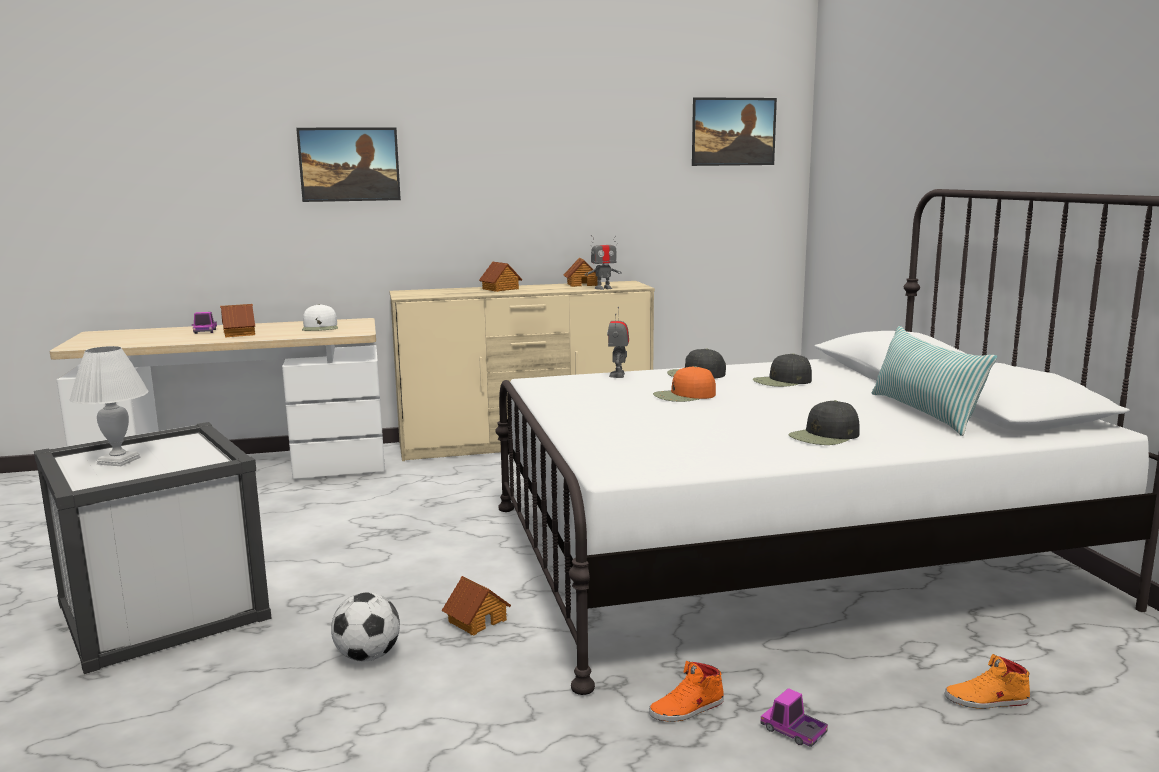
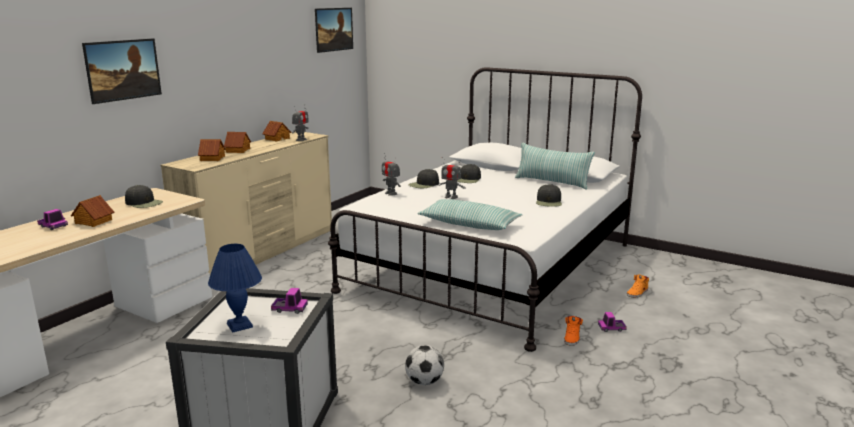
camera: 45 degrees left, 5 degrees up
(119, 460) = (239, 325): white table lamp -> blue table lamp
(191, 462) = (289, 309): none -> toy truck
(320, 327) = (144, 203): white cap -> black cap
(476, 620) = (436, 345): toy house -> toy house (212, 158)
(600, 431) = (469, 224): none -> pillow
(684, 396) = (451, 197): orange cap -> toy robot

